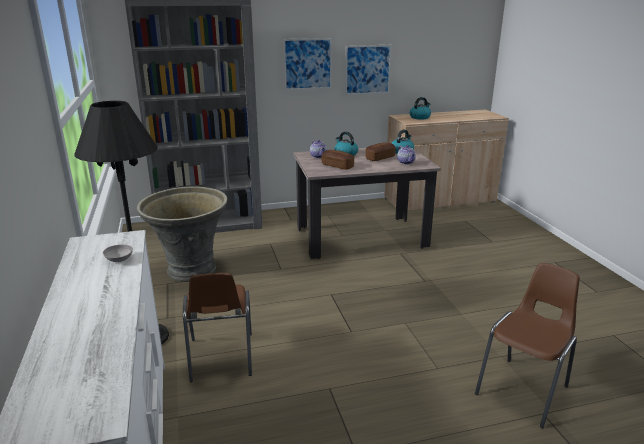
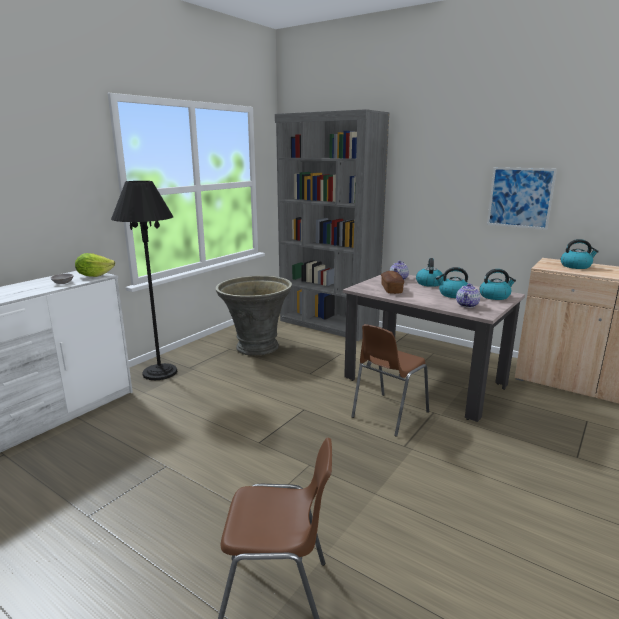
camera: 50 degrees right, 5 degrees down
(119, 239) = (94, 275): none -> lettuce
(221, 358) = (161, 406): brown chair -> brown chair (388, 415)
(308, 64) = (447, 185): picture -> none
(380, 158) = (453, 294): bread -> kettle

